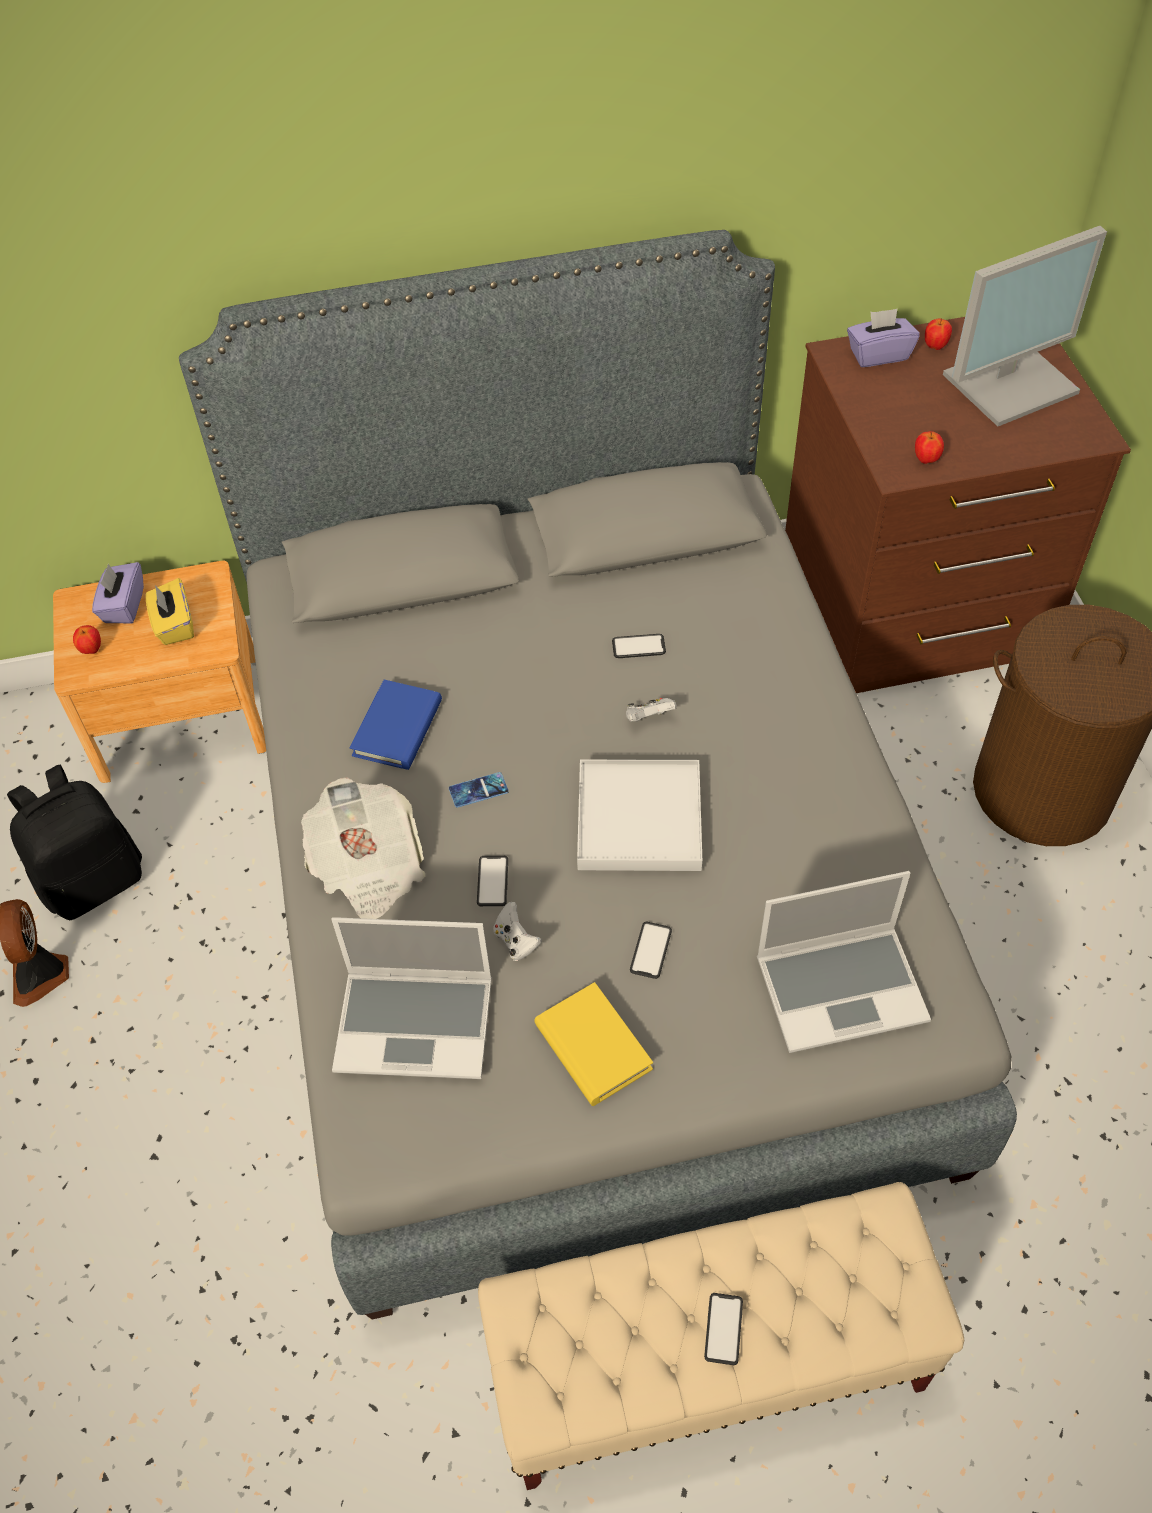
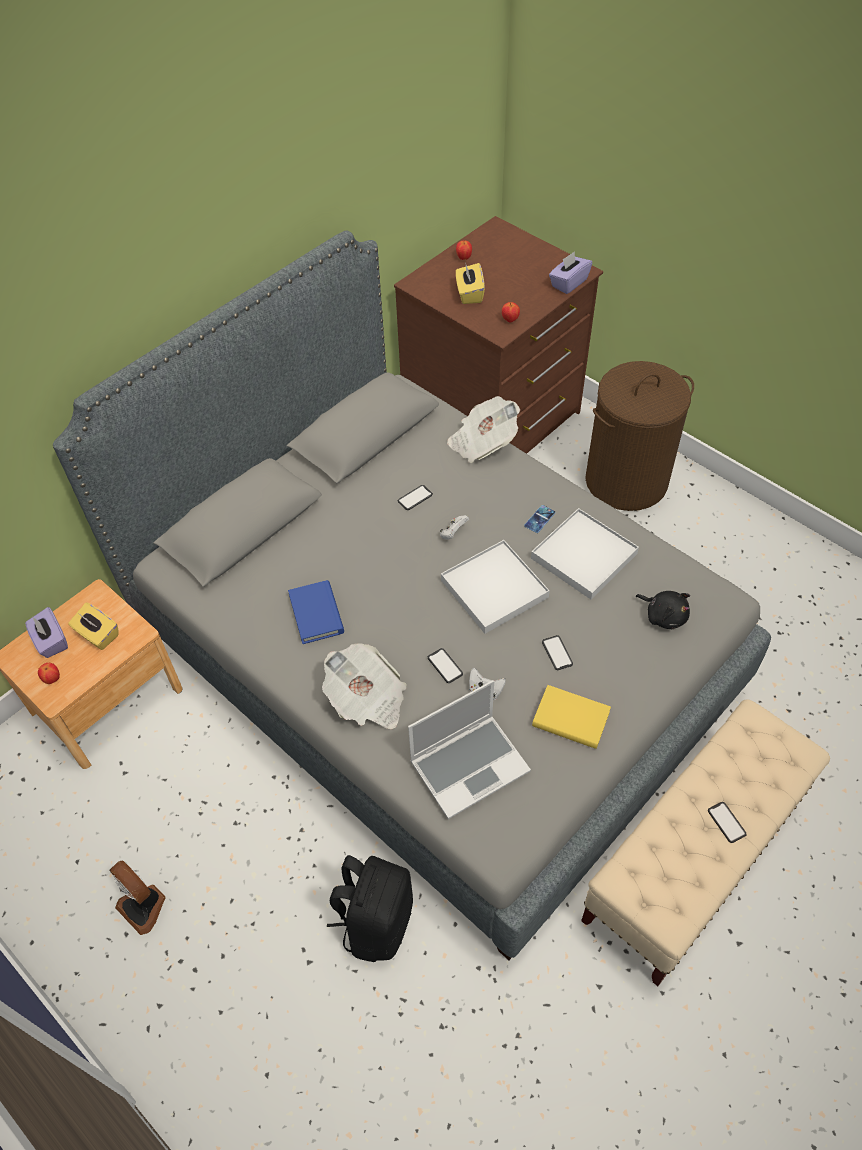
camera: 35 degrees left, 0 degrees up
(93, 880) = (131, 829): black backpack -> black backpack (376, 921)
(478, 790) = (393, 622): phone -> phone (539, 519)
(790, 618) = (482, 442): none -> newspaper
(799, 843) = (584, 556): none -> white tray
(842, 987) = (664, 615): laptop -> black plush toy
(878, 354) = (438, 274): purple tissue box -> purple tissue box (568, 283)
(899, 399) = (469, 294): none -> yellow tissue box
(1010, 382) = (517, 261): monitor -> none

